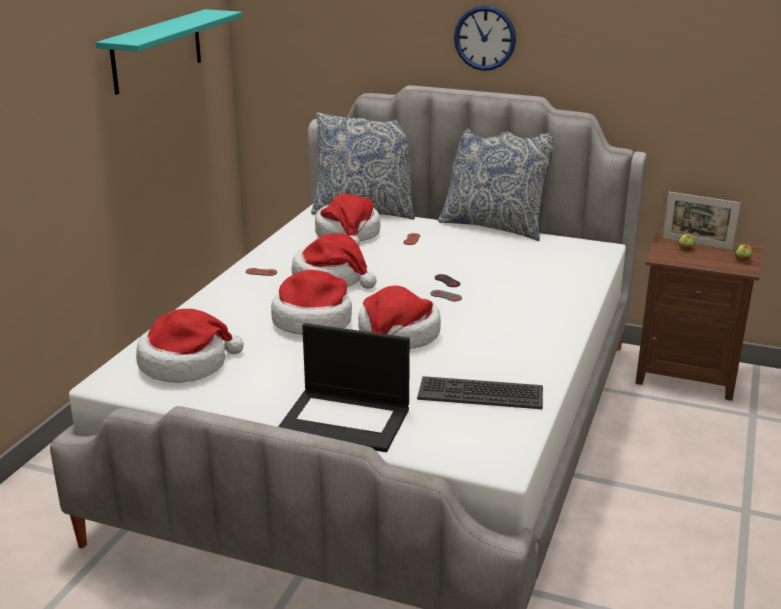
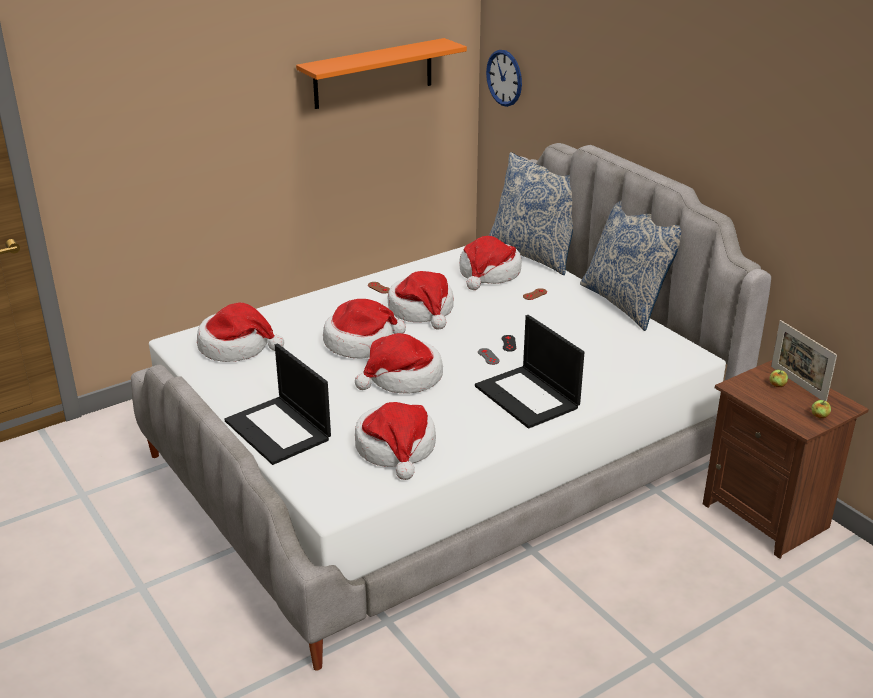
camera: 35 degrees right, 5 degrees up
(157, 51) = (373, 73): turquoise shelf -> orange shelf
(480, 393) = (396, 448): keyboard -> hat
(485, 38) = (656, 114): wall clock -> wall clock (504, 78)
(526, 315) = (528, 397): none -> laptop

